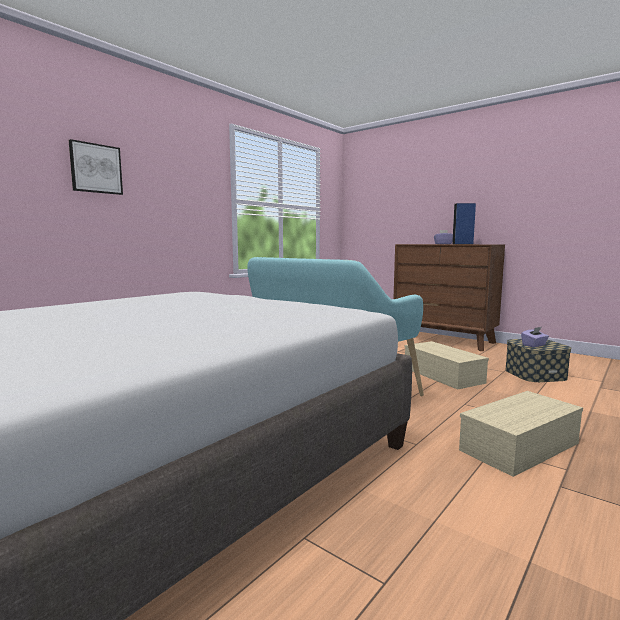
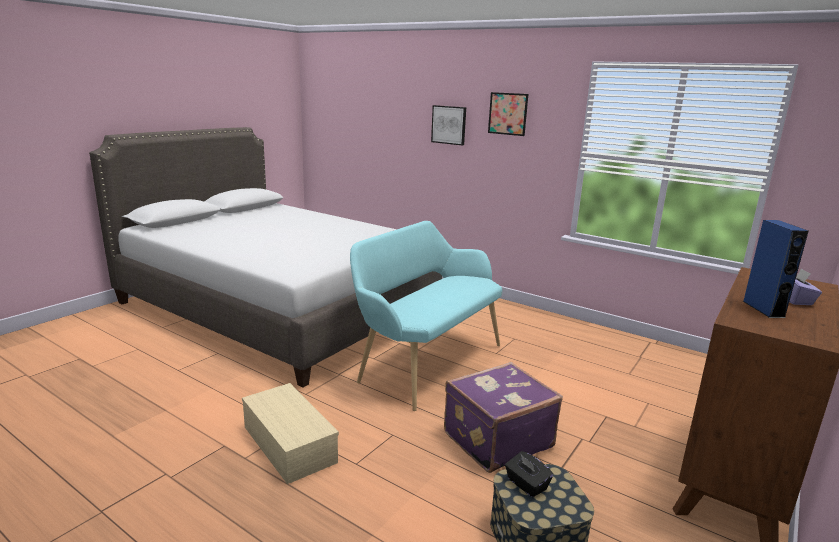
camera: 85 degrees right, 10 degrees up
(167, 161) = (508, 114): none -> picture
(444, 375) = (496, 439): beige storage box -> purple suitcase
(534, 345) = (526, 484): purple tissue box -> black tissue box

